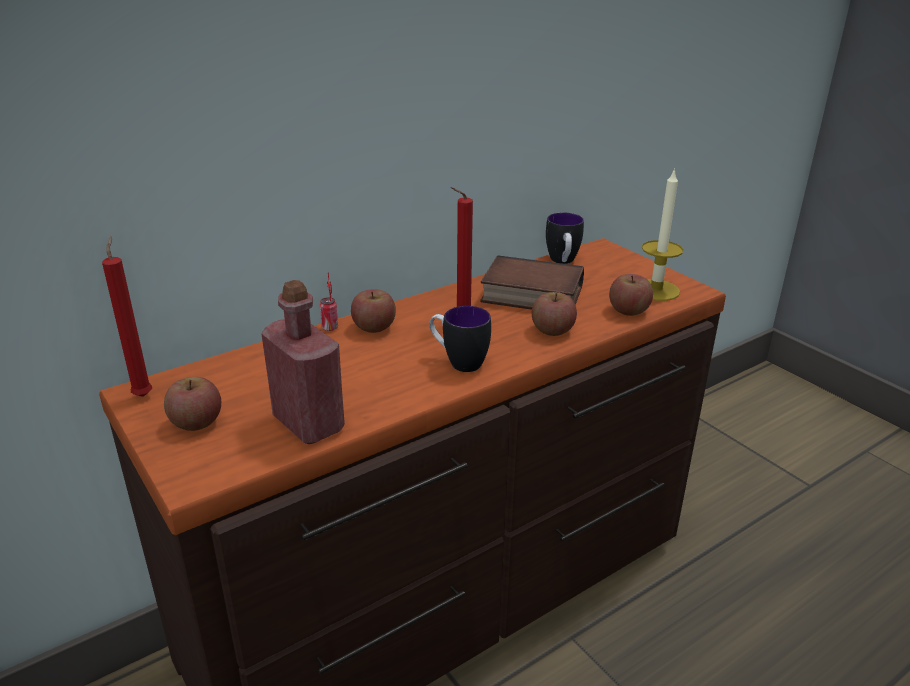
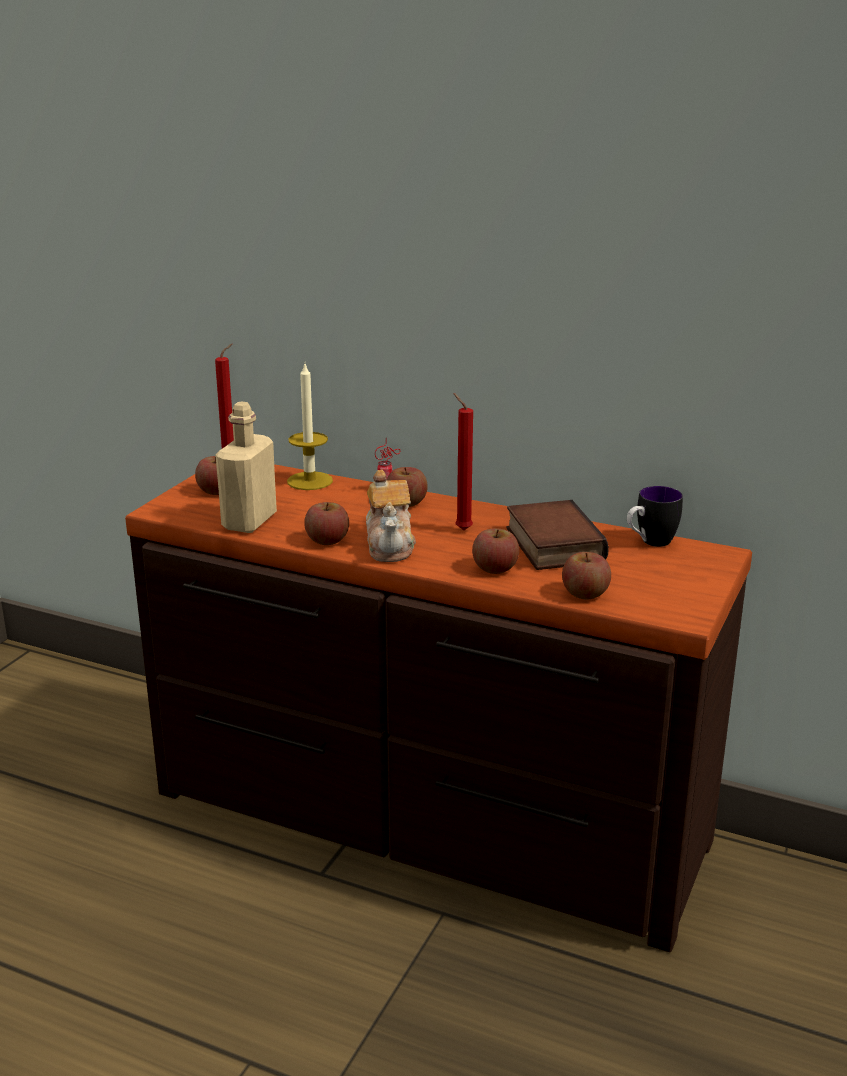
camera: 60 degrees right, 5 degrees down
(308, 424) = (249, 521): red bottle -> beige bottle
(410, 391) = (327, 540): none -> apple
(458, 362) = (390, 545): mug -> teapot
(656, 290) = (654, 598): candle -> candle (309, 481)

